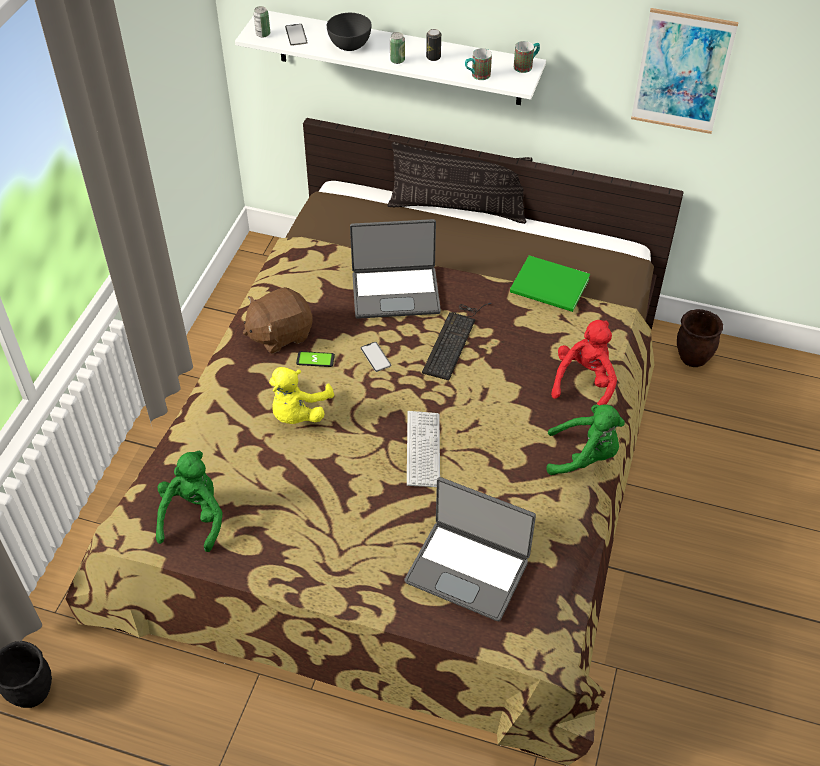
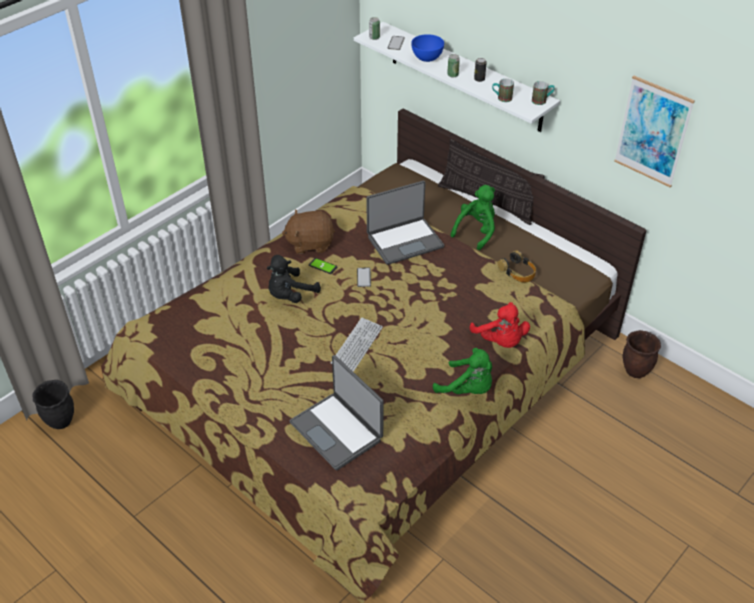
camera: 25 degrees right, 5 degrees down
(194, 517) = (185, 335): green plush toy -> green plush toy (476, 231)
(298, 413) = (290, 295): yellow plush toy -> black plush toy
(350, 46) = (427, 58): grey bowl -> blue bowl
(395, 292) = (404, 241): laptop -> laptop turned 45 degrees counterclockwise
(454, 339) = (425, 283): keyboard -> none
(551, 287) = (517, 271): green book -> headphones
(584, 382) = (500, 341): red plush toy -> red plush toy turned 105 degrees clockwise

